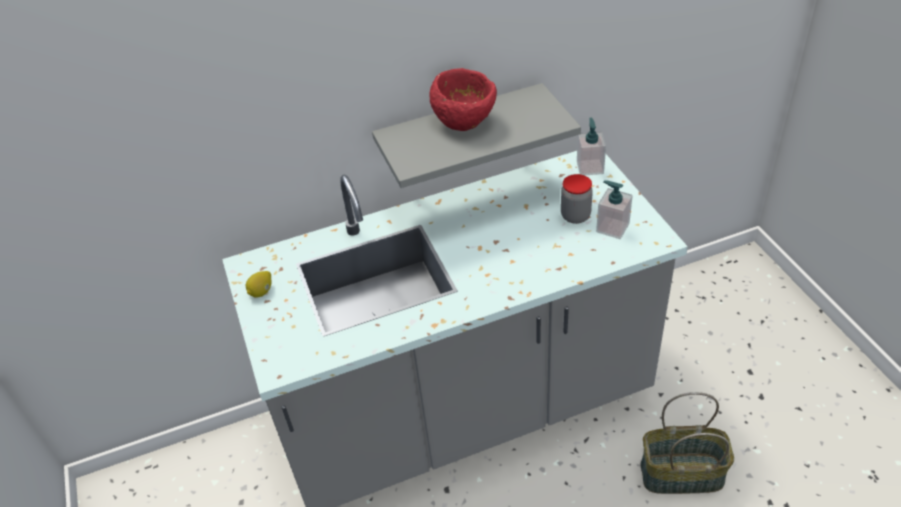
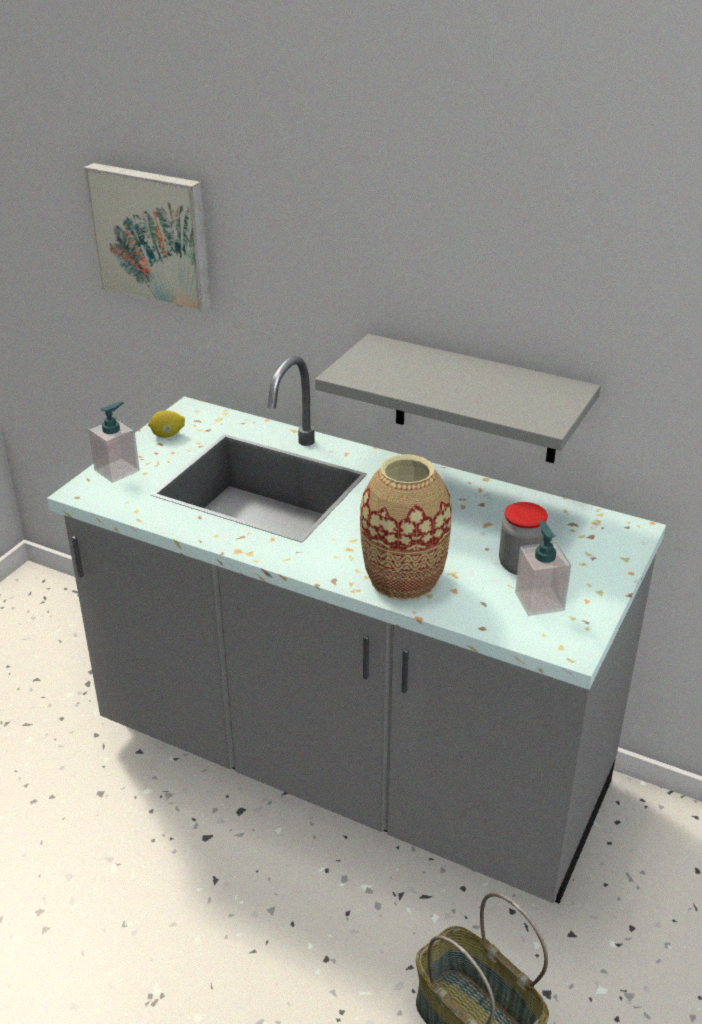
camera: 45 degrees right, 10 degrees down
(154, 150) = (153, 235): none -> picture
(465, 121) = (459, 371): red bowl -> none
(540, 268) = (403, 579): none -> vase
(590, 167) = (616, 537): soap dispenser -> soap dispenser (117, 470)

